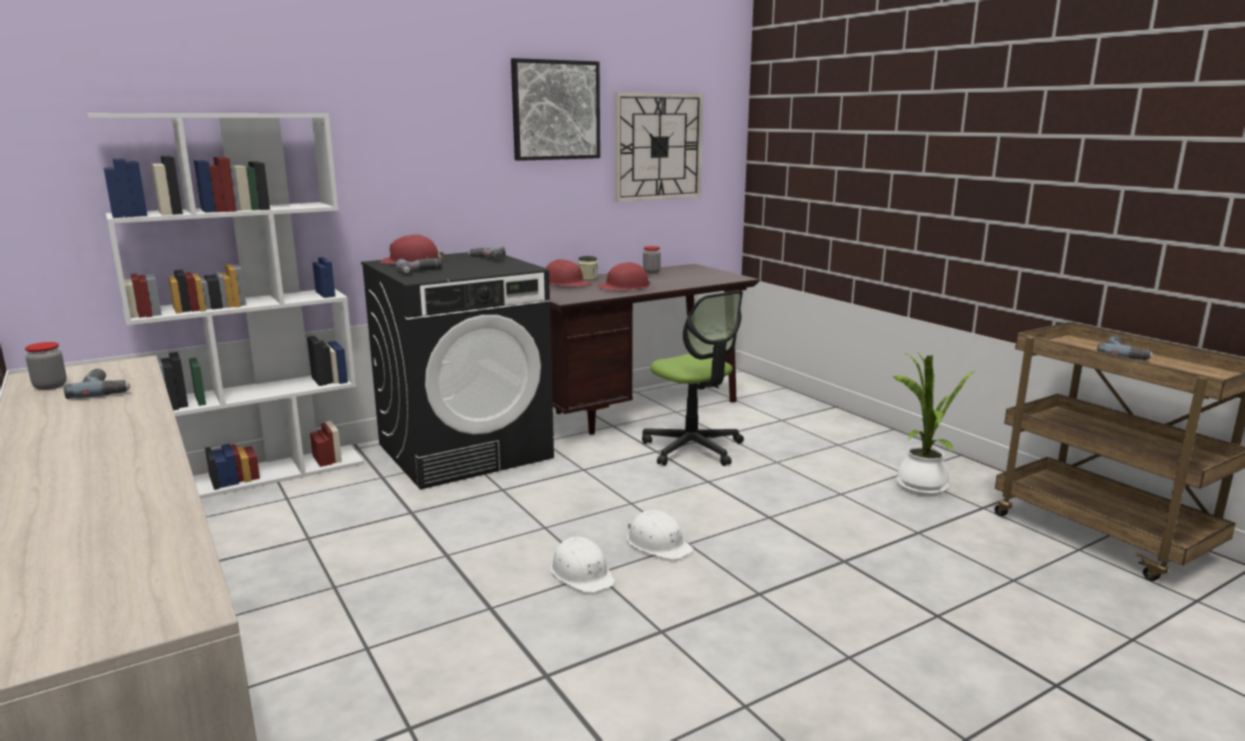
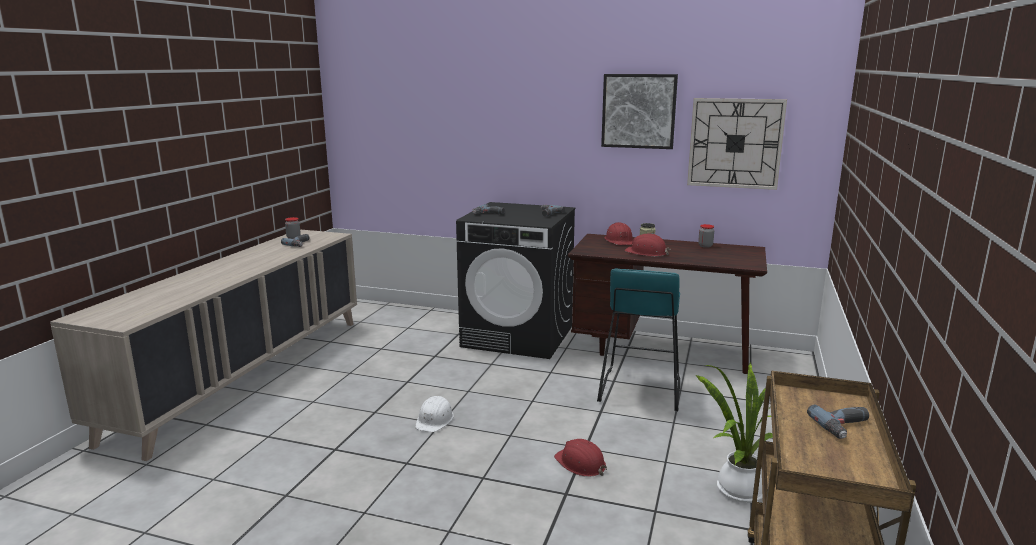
camera: 50 degrees right, 0 degrees up
(264, 474) = (421, 313): white bookcase -> none
(412, 262) = (508, 207): red hard hat -> red hard hat (580, 463)
(658, 544) = (496, 427): white hard hat -> none
(693, 448) = (639, 389): office chair -> turquoise stool

